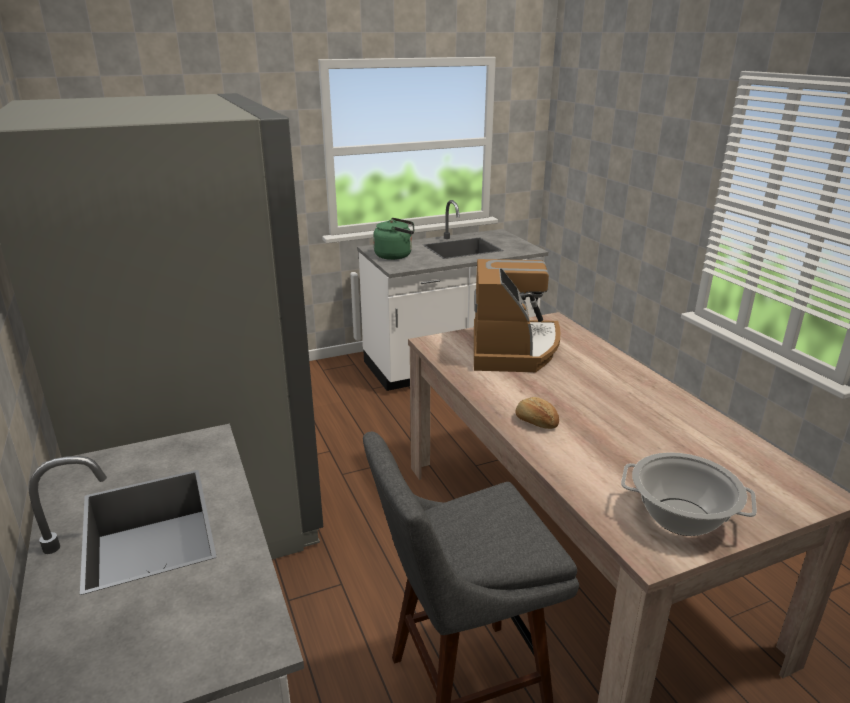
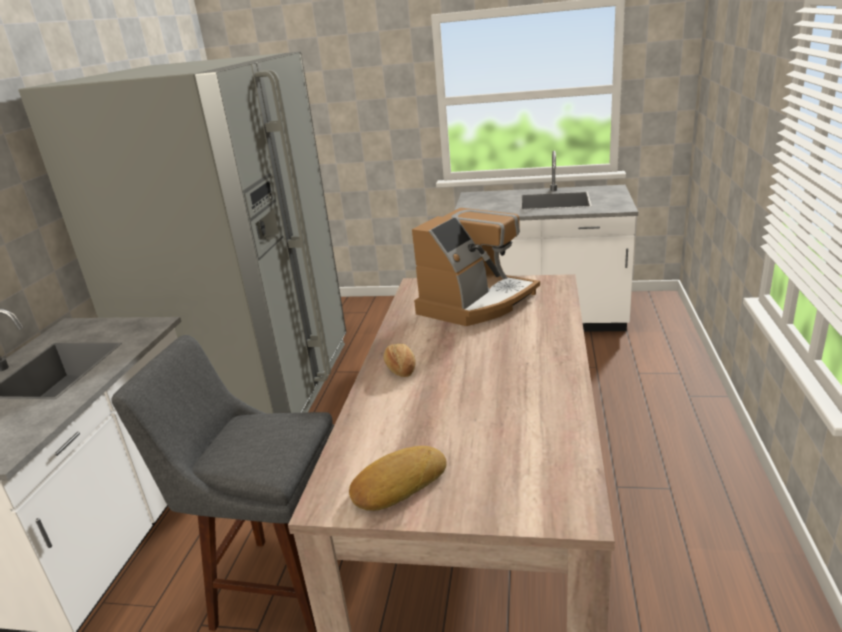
camera: 35 degrees right, 0 degrees up
(395, 255) = (481, 203): green kettle -> none
(680, 517) = (397, 483): cooking pot -> bread

